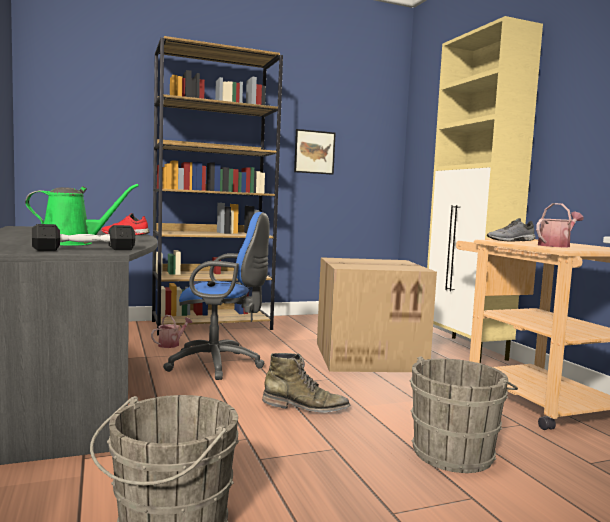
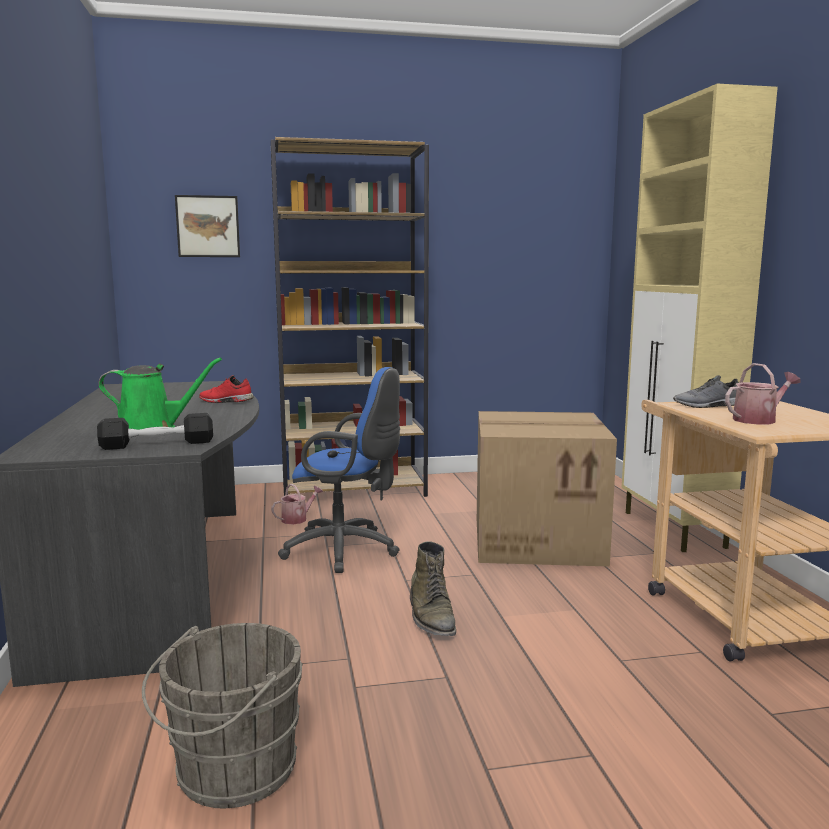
camera: 10 degrees right, 5 degrees up
(305, 407) = (431, 616): green boot -> green boot turned 60 degrees clockwise
(314, 152) = (483, 261): picture -> picture (208, 226)
(455, 452) = (596, 689): grey bucket -> none

